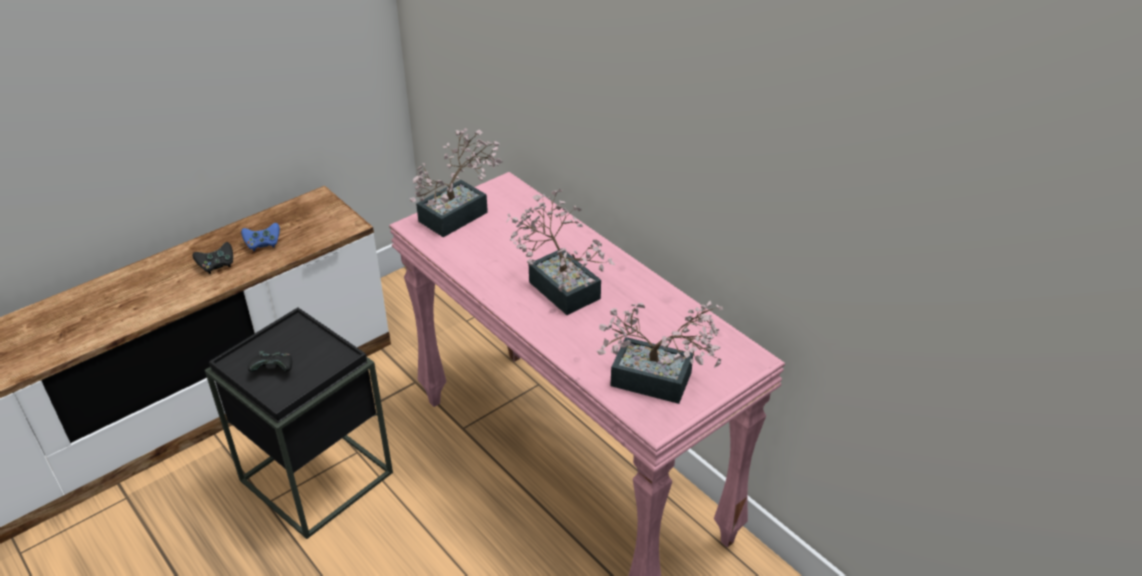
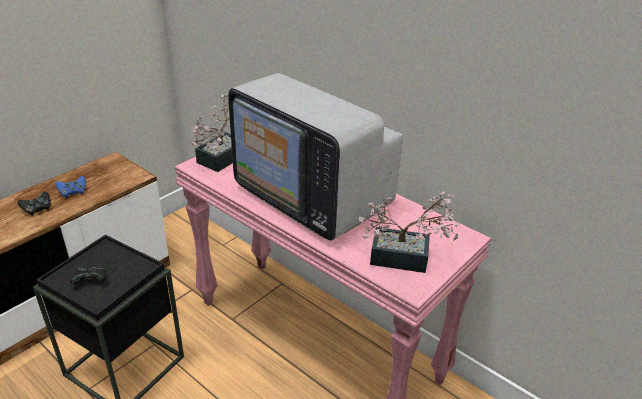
camera: 10 degrees left, 5 degrees down
(560, 285) = (312, 198): potted plant -> television

